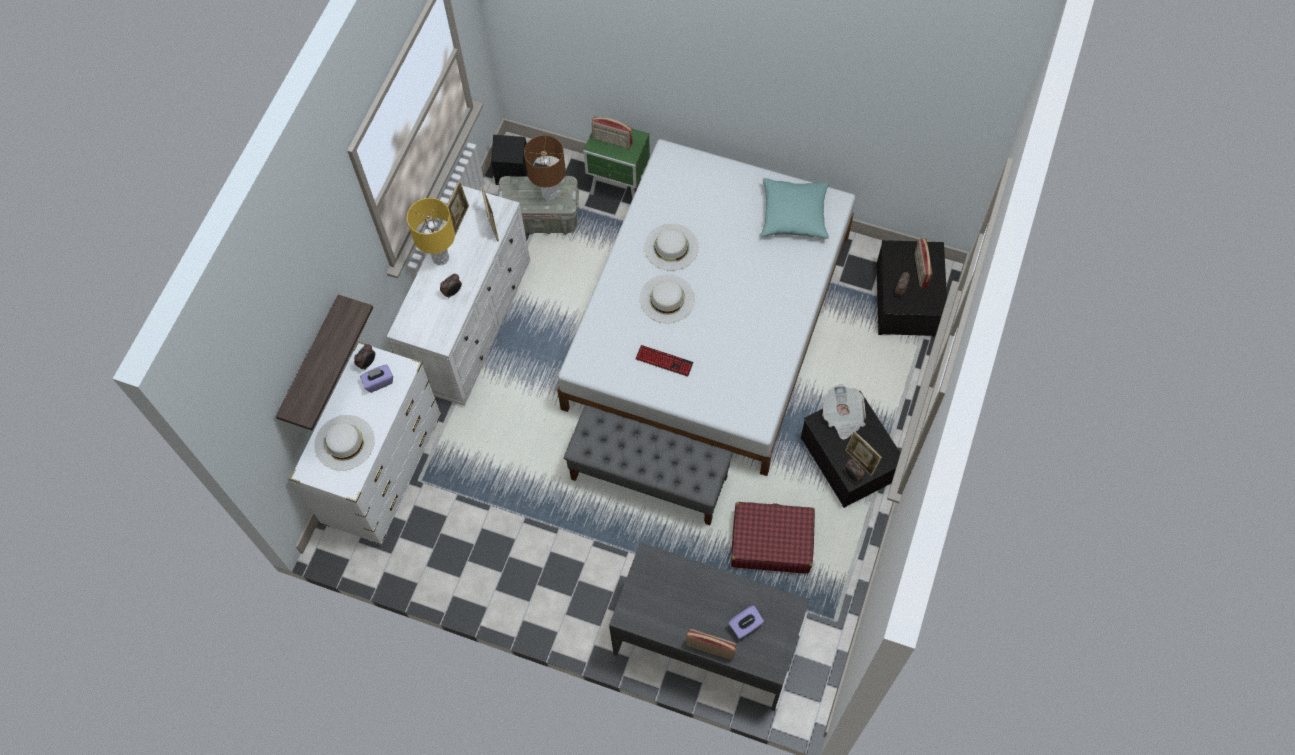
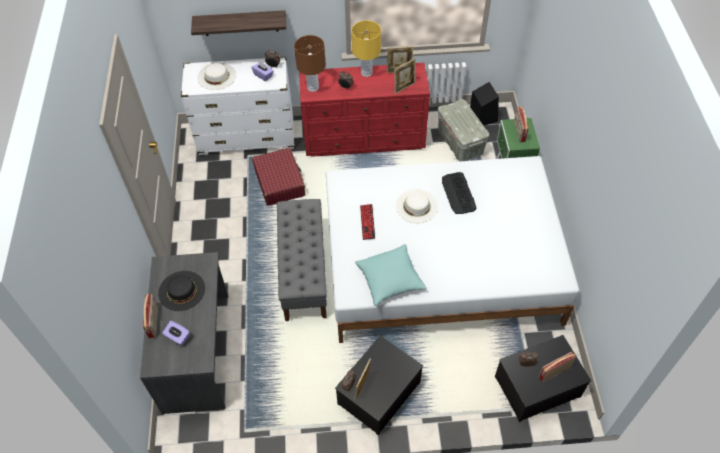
camera: 65 degrees right, 10 degrees down
(471, 323) = (365, 138): white dresser -> red dresser
(550, 193) = (467, 126): brown table lamp -> brown table lamp (313, 87)
(671, 247) = (458, 193): white hat -> keyboard
(679, 602) = (181, 290): none -> black hat
(771, 541) = (289, 364): red suitcase -> red suitcase (279, 182)
(794, 215) = (533, 256): turquoise pillow -> turquoise pillow (390, 279)
(843, 417) = (394, 361): newspaper -> none

